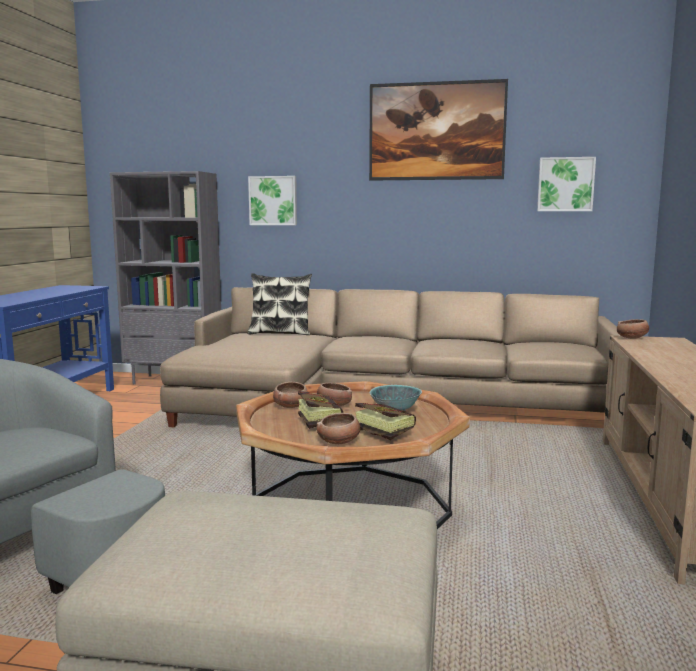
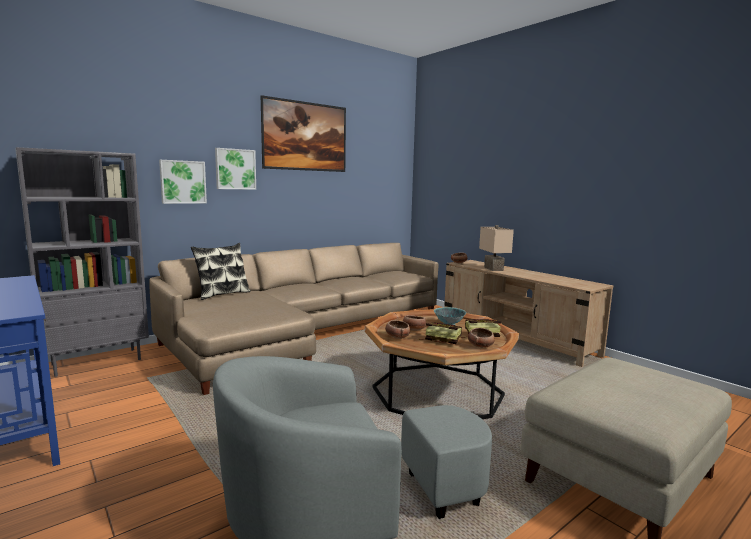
camera: 50 degrees left, 0 degrees up
(565, 184) = (374, 176): picture -> picture (235, 169)
(658, 354) = (494, 269): none -> beige table lamp

